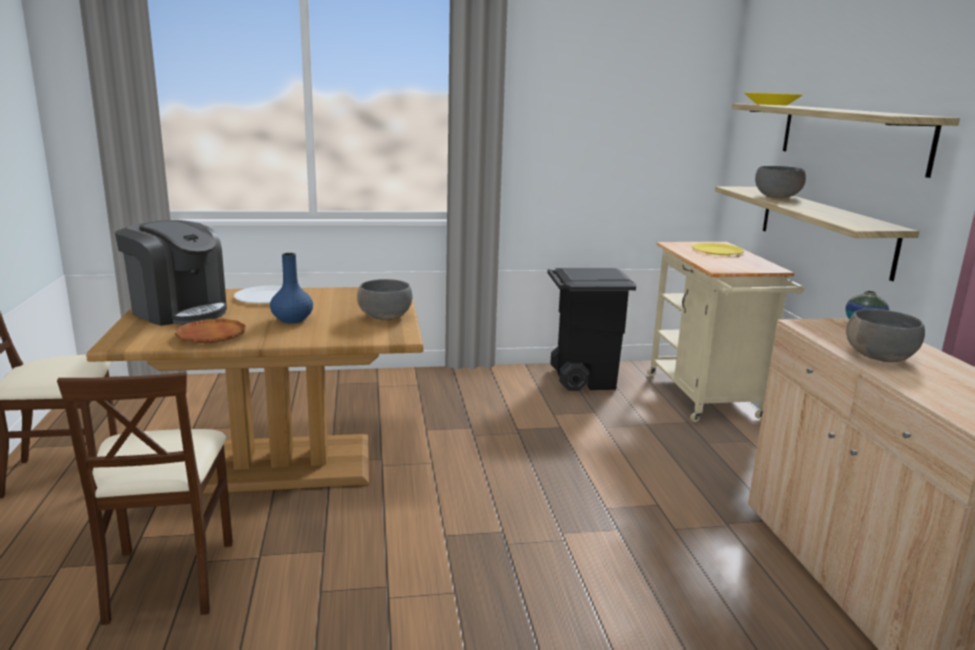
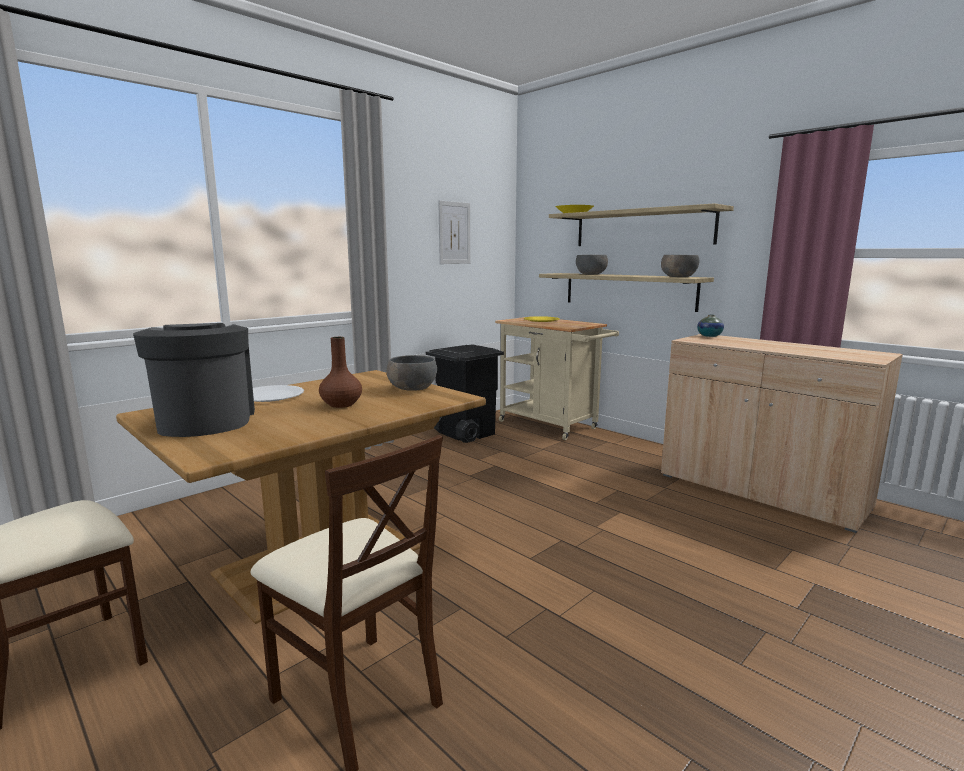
camera: 35 degrees left, 5 degrees down
(179, 311) = (205, 420): coffee machine -> coffee machine turned 105 degrees counterclockwise
(211, 336) = (296, 429): brown plate -> none
(292, 319) = (341, 404): blue vase -> brown vase
(616, 121) = (454, 233): none -> picture
(879, 356) = (756, 345): grey bowl -> grey bowl (678, 277)

